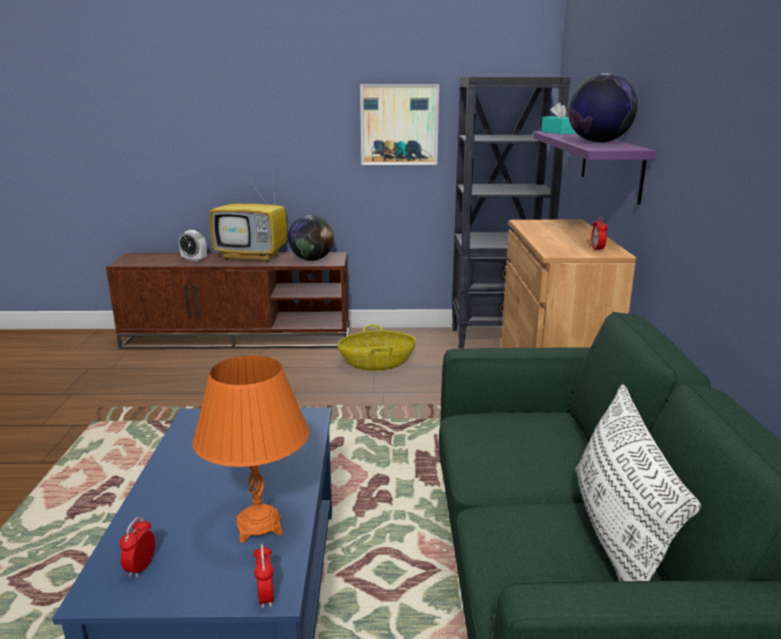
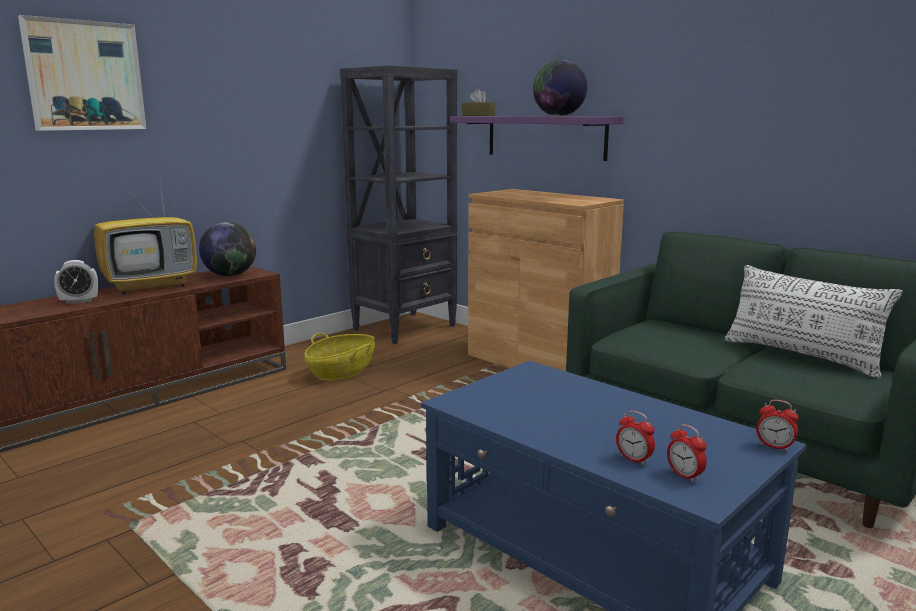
camera: 45 degrees left, 5 degrees down
(259, 525) = (677, 425): orange table lamp -> none
(399, 124) = (287, 117): picture -> picture (85, 76)
(558, 132) = (478, 115): turquoise tissue box -> brown tissue box
(597, 250) = (592, 199): alarm clock -> alarm clock (634, 459)

